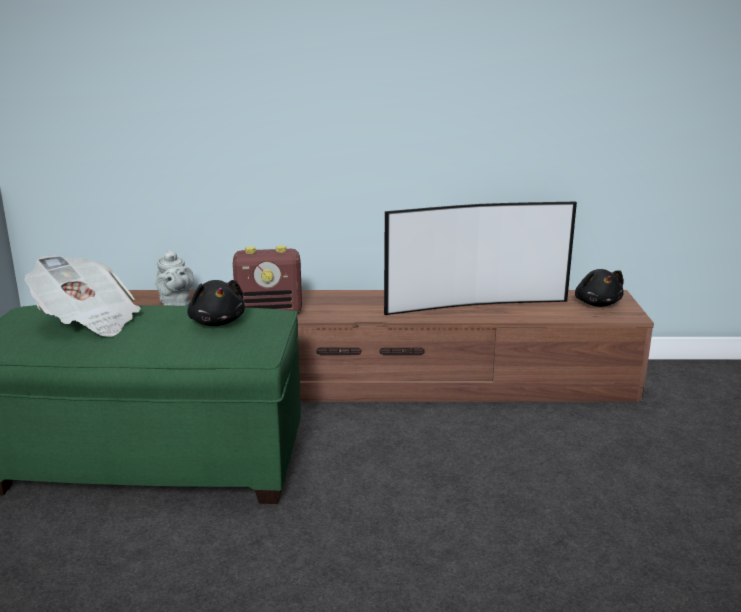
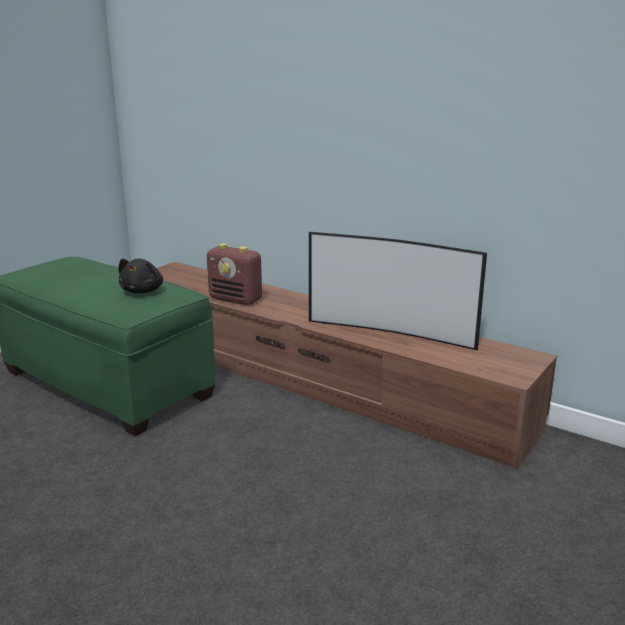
camera: 35 degrees right, 0 degrees up
(88, 321) = (80, 272): newspaper -> none
(175, 304) = (190, 279): grey teapot -> none
(597, 303) = (502, 359): black plush toy -> none

